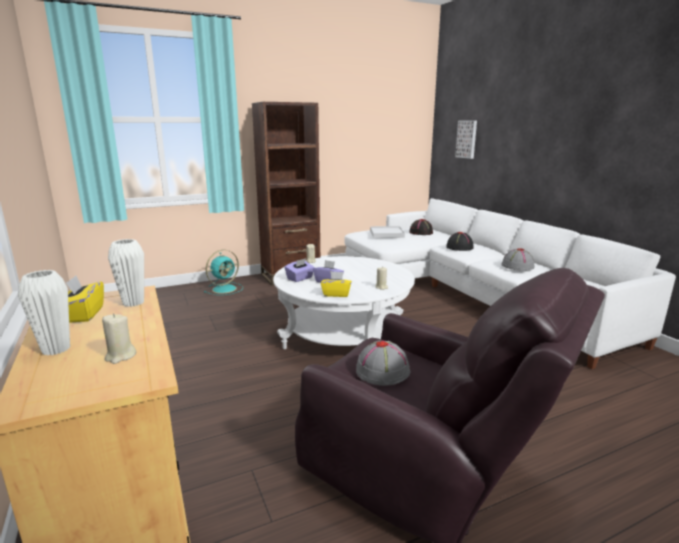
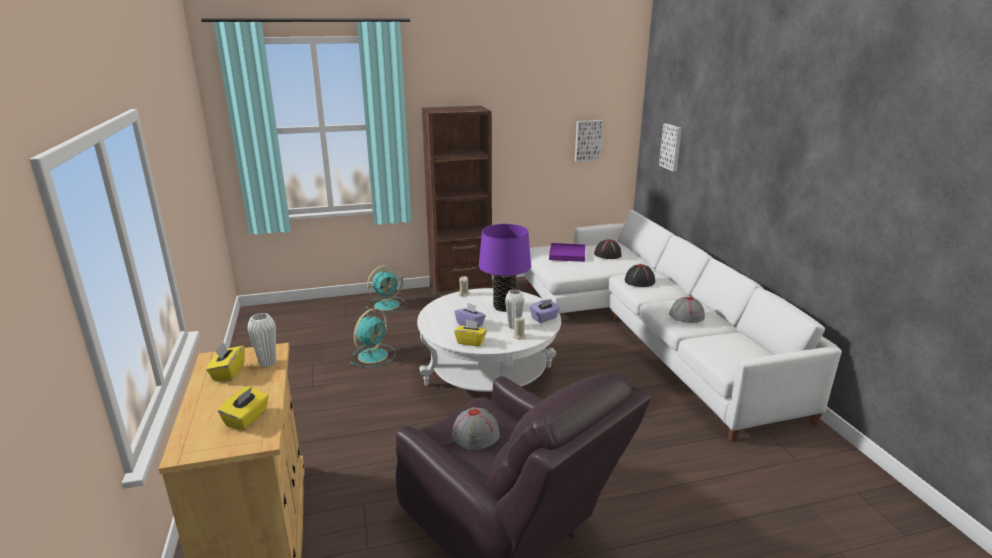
camera: 10 degrees right, 5 degrees up
(56, 349) = (205, 407): white vase -> white vase (514, 326)
(120, 356) = (247, 419): beige candle -> yellow tissue box
(223, 328) = (373, 355): none -> turquoise fan
(300, 278) = (444, 317): purple tissue box -> purple tissue box (544, 318)
(354, 268) = (504, 307): none -> purple table lamp
(386, 234) = (567, 254): white tray -> purple tray
(392, 140) = (587, 140): none -> picture

